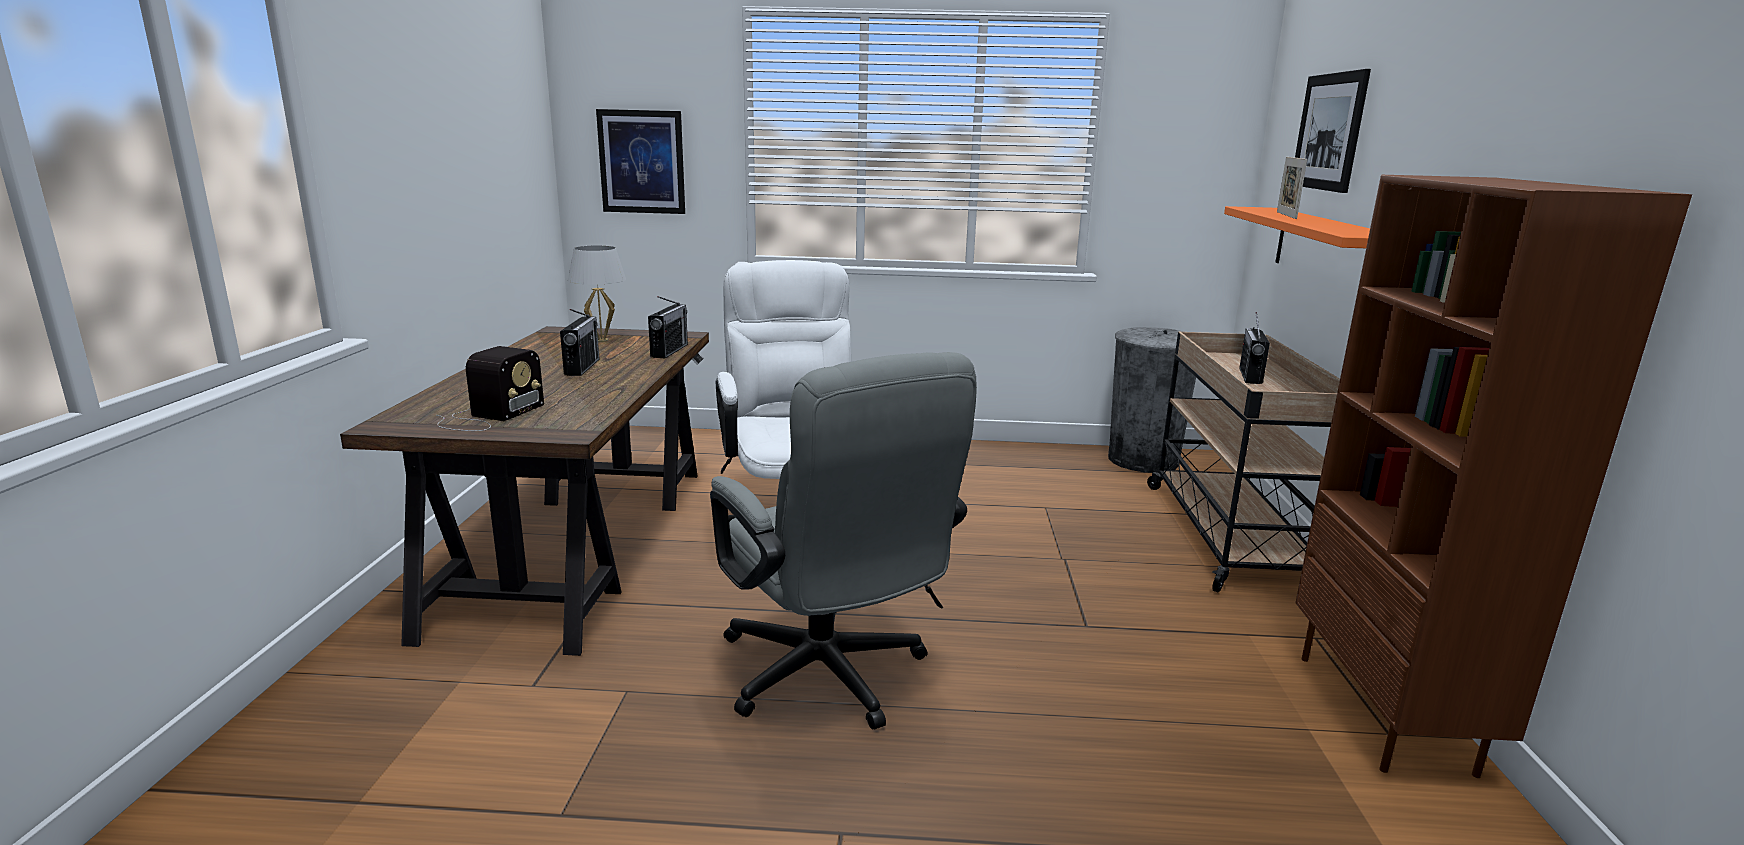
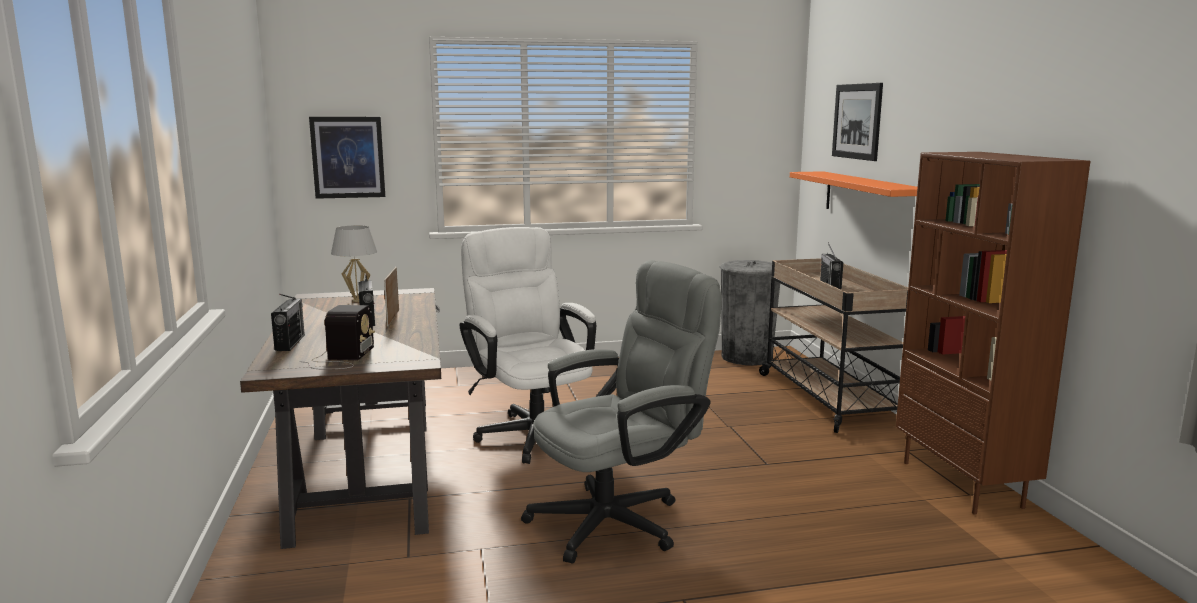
camera: 15 degrees left, 5 degrees down
(669, 351) = (421, 303): radio -> radio (290, 343)
(831, 679) = (620, 519): grey office chair -> grey office chair turned 75 degrees counterclockwise
(1286, 215) = (837, 177): picture frame -> picture frame (393, 318)

